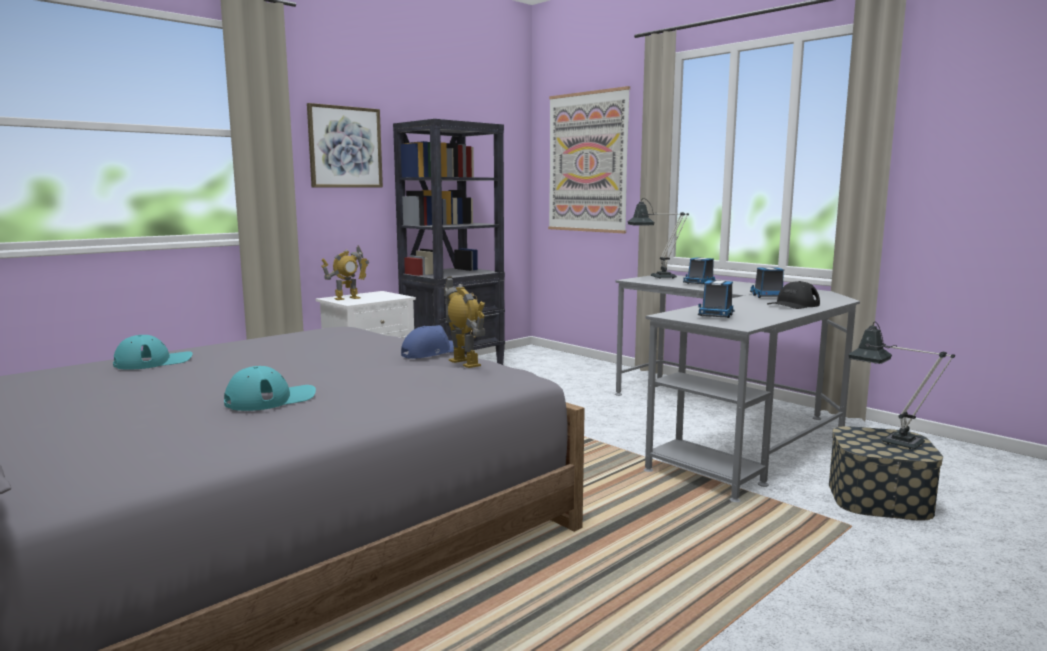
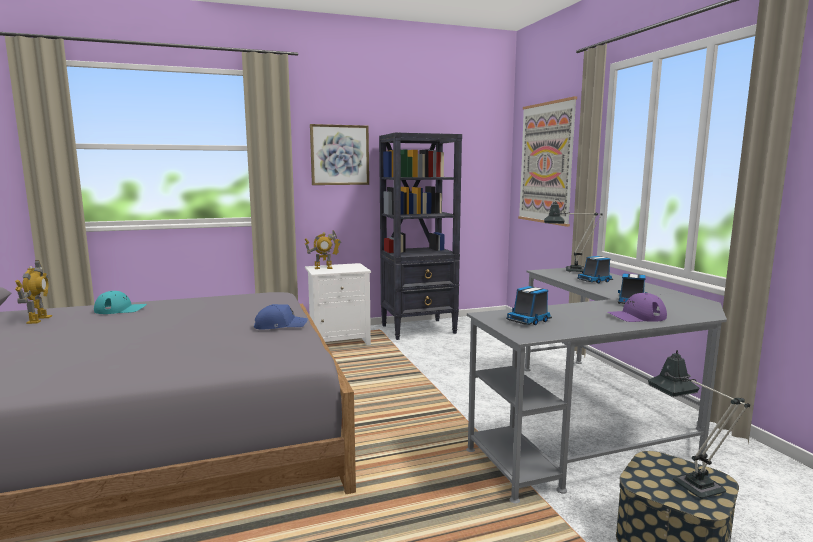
camera: 25 degrees right, 0 degrees up
(271, 399) = (111, 351): turquoise cap -> none
(465, 363) = (276, 339): toy robot -> toy robot (38, 319)
(793, 305) = (636, 316): black cap -> purple cap

